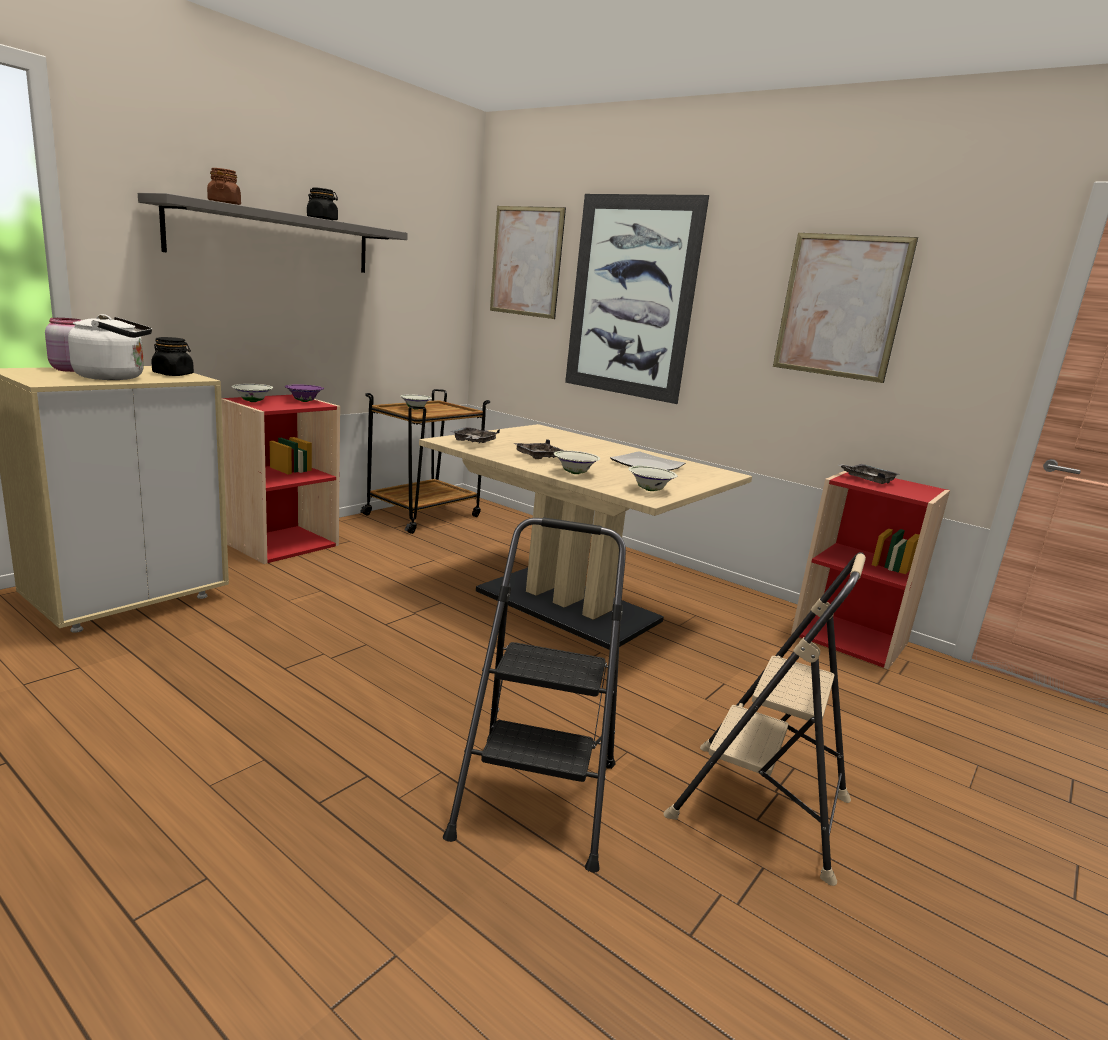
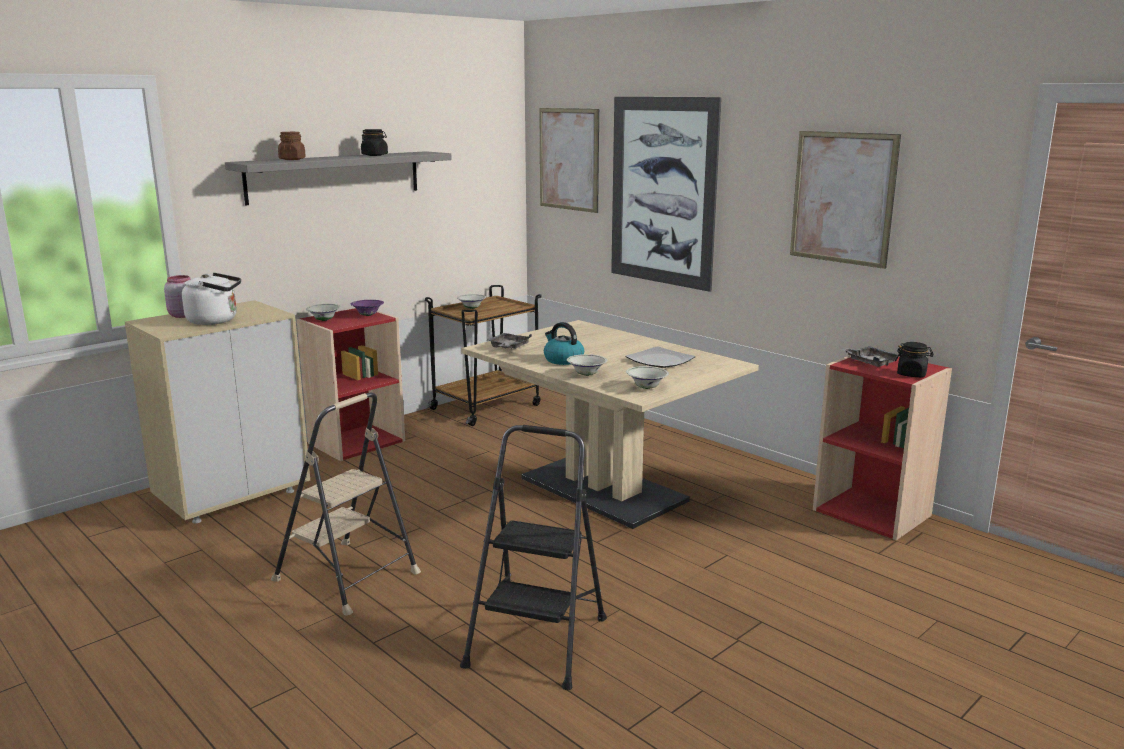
camera: 10 degrees right, 0 degrees up
(173, 374) = (259, 311): black jar -> black jar (912, 374)
(540, 458) = (563, 360): grey tray -> kettle
(766, 809) = (722, 651): beige step ladder -> beige step ladder (349, 577)

